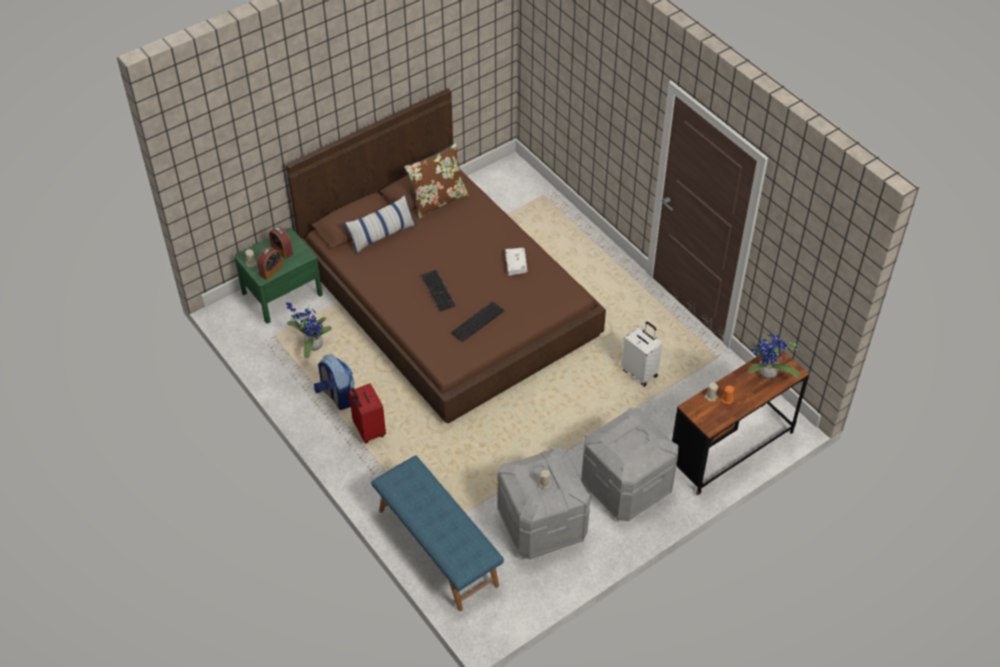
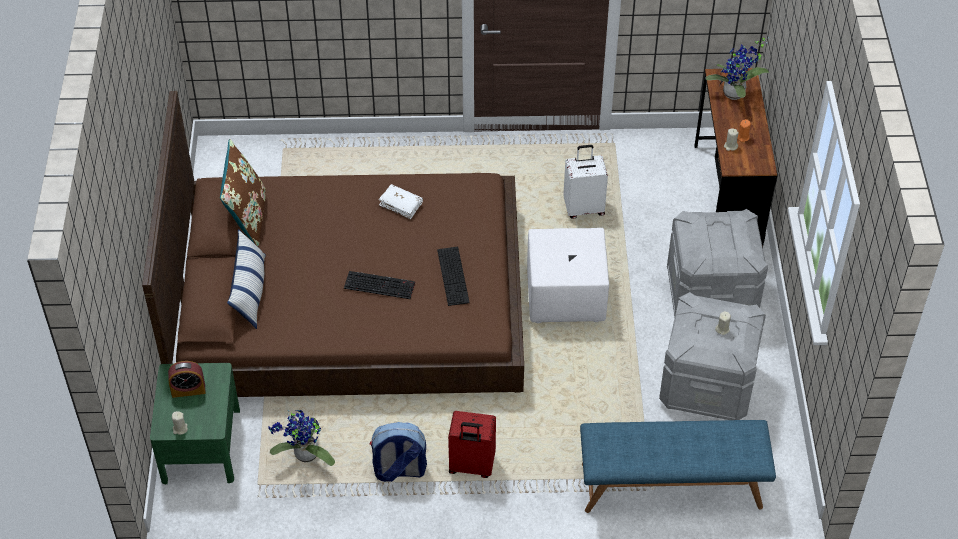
camera: 55 degrees left, 0 degrees up
(271, 270) = (210, 415): alarm clock -> none
(550, 404) = (564, 296): none -> white ottoman

